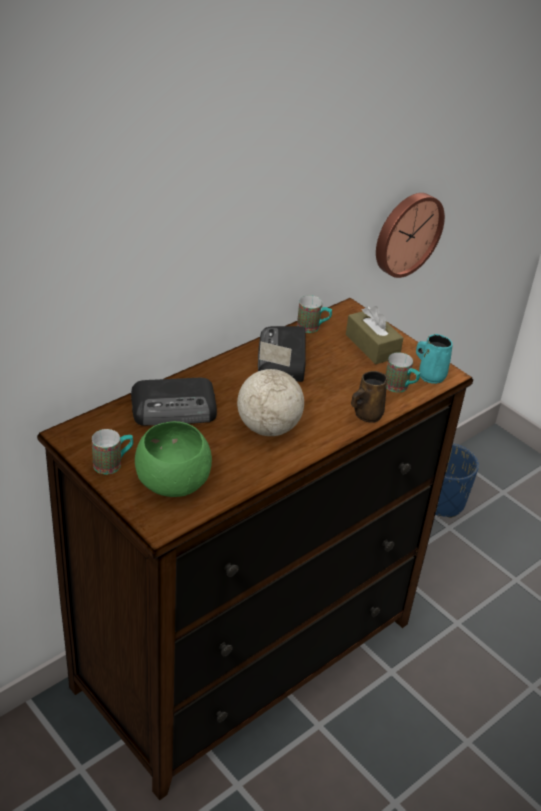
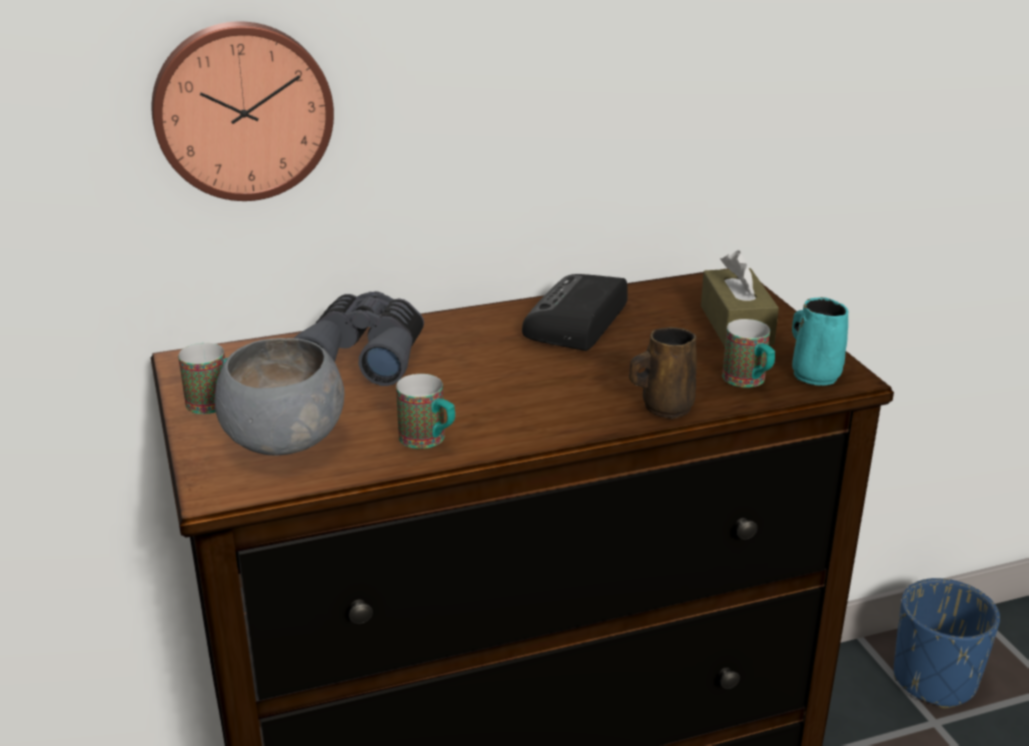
camera: 25 degrees right, 10 degrees down
(172, 483) = (282, 440): green bowl -> grey bowl
(175, 408) = (365, 355): radio -> grey binoculars
(267, 427) = (487, 398): globe -> none
(313, 328) = (653, 292): mug -> mug (429, 441)
(406, 233) = (858, 182): wall clock -> wall clock (242, 110)

